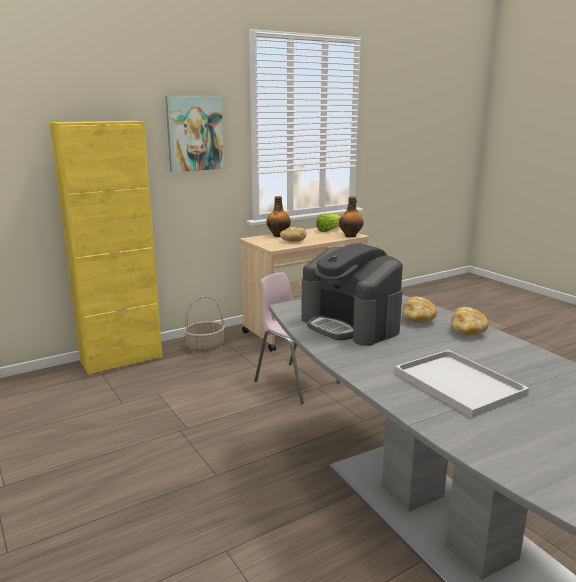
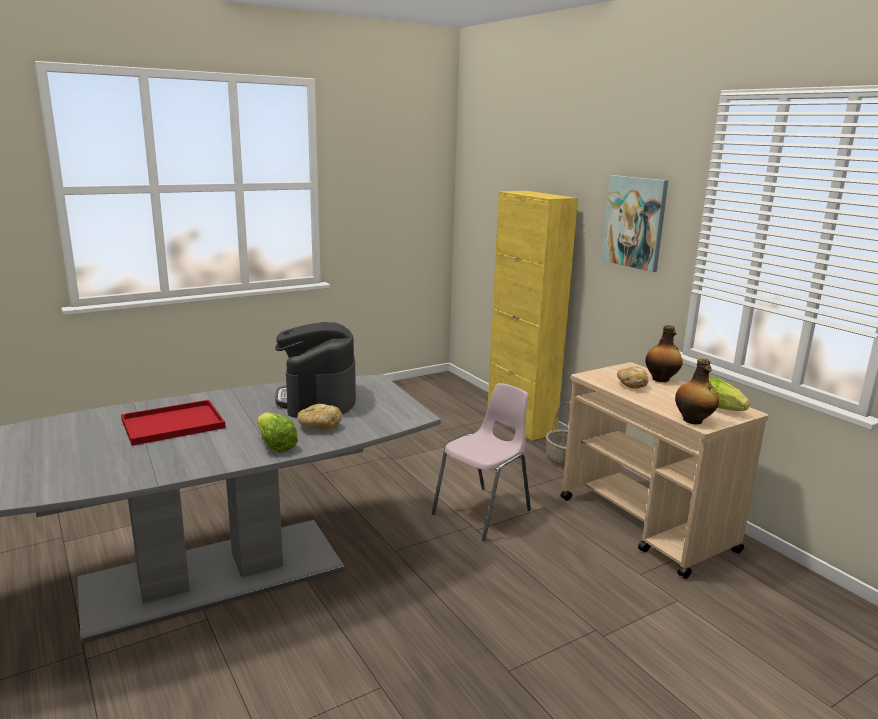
camera: 90 degrees right, 0 degrees up
(350, 325) = (317, 399): coffee machine -> coffee machine turned 60 degrees counterclockwise
(455, 383) = (175, 423): white tray -> red tray
(467, 332) = (275, 445): bread -> lettuce

